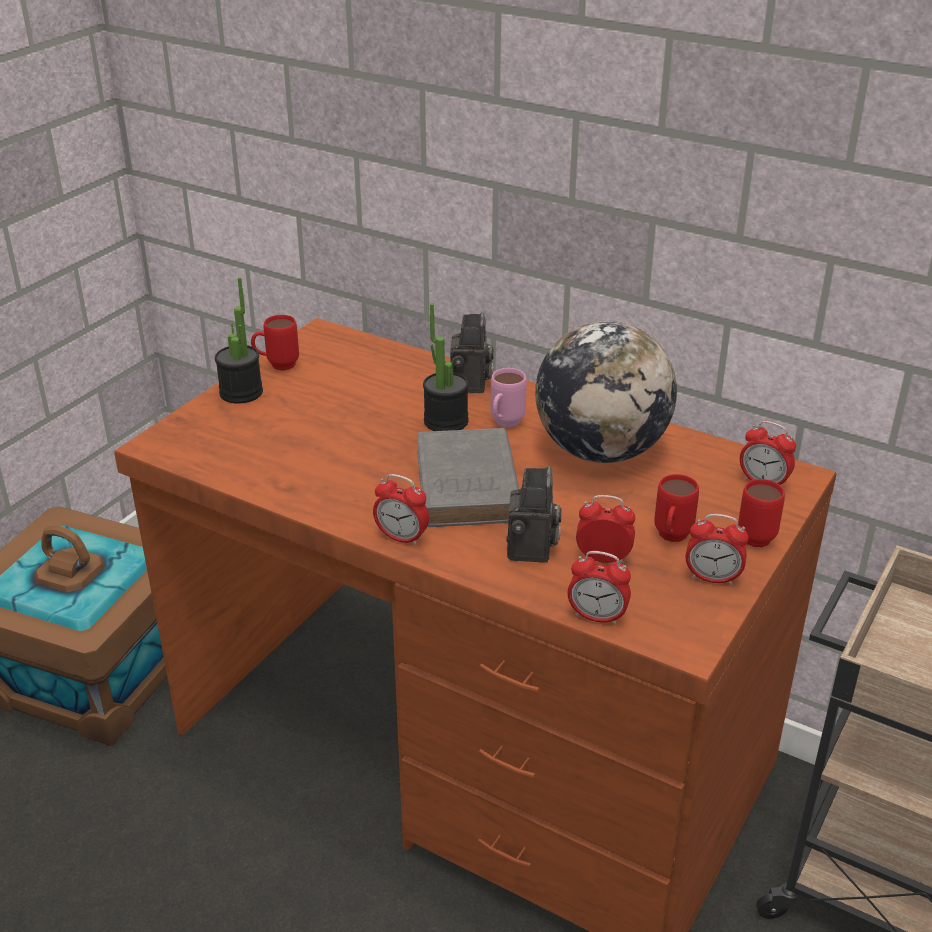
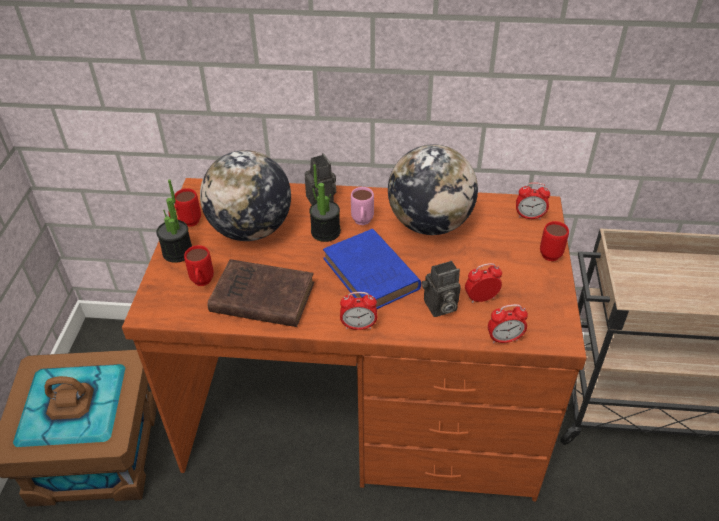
camera: 25 degrees left, 10 degrees up
(301, 468) = (260, 297): none -> brown book
(350, 393) = (251, 229): none -> globe
(468, 487) = (372, 276): grey book -> blue book
(532, 551) = (439, 307): camera -> camera turned 90 degrees clockwise
(671, 538) = (507, 271): red mug -> red mug (202, 284)
(712, 578) = (545, 290): alarm clock -> none

